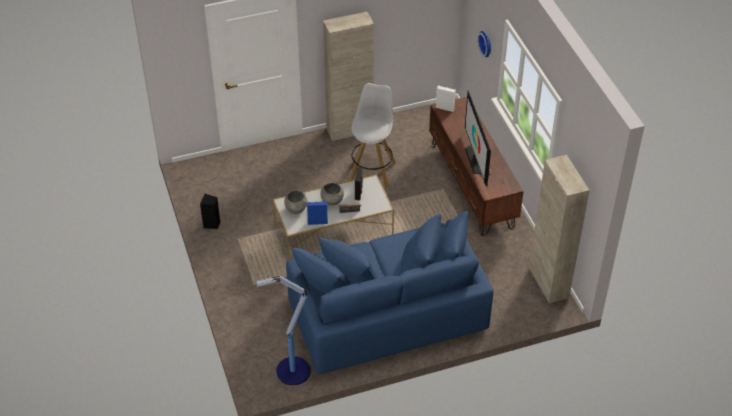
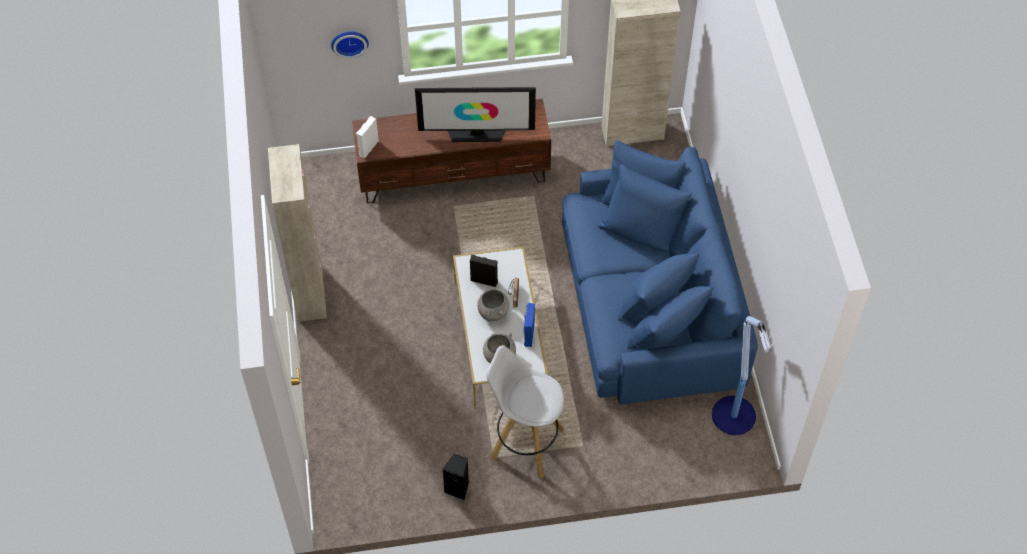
camera: 80 degrees left, 10 degrees up
(372, 171) = (400, 279): white stool -> white stool (525, 443)

